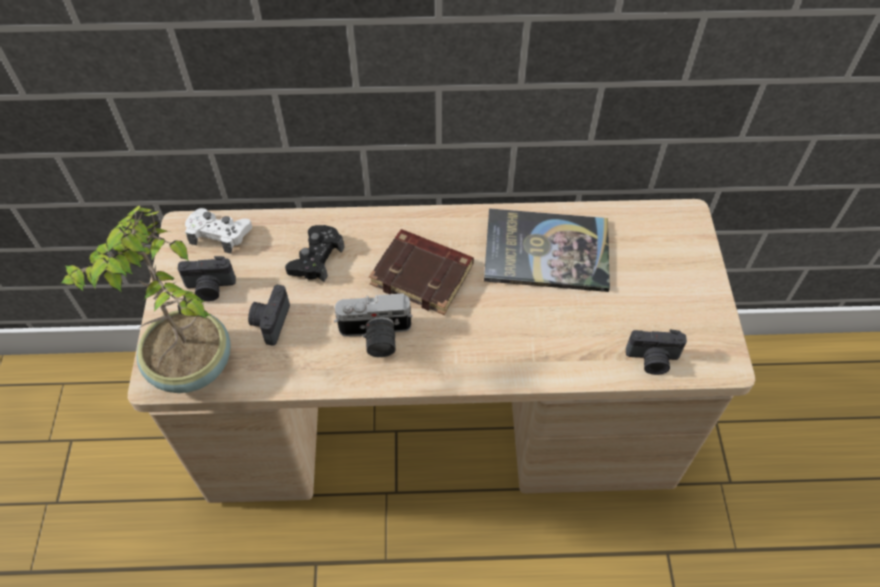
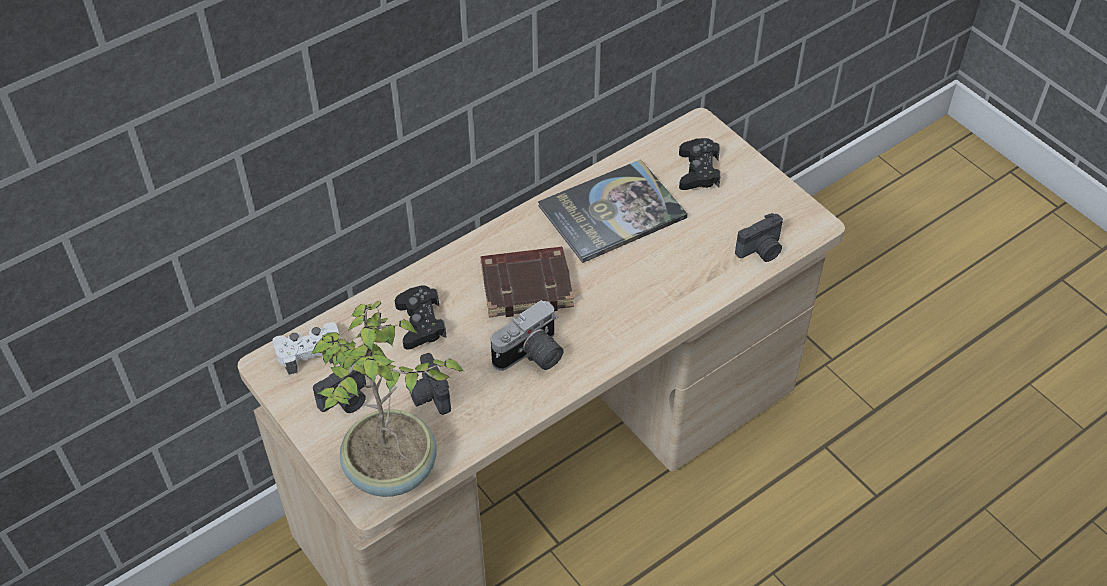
camera: 35 degrees left, 5 degrees down
(653, 255) = (698, 171): none -> black game controller

